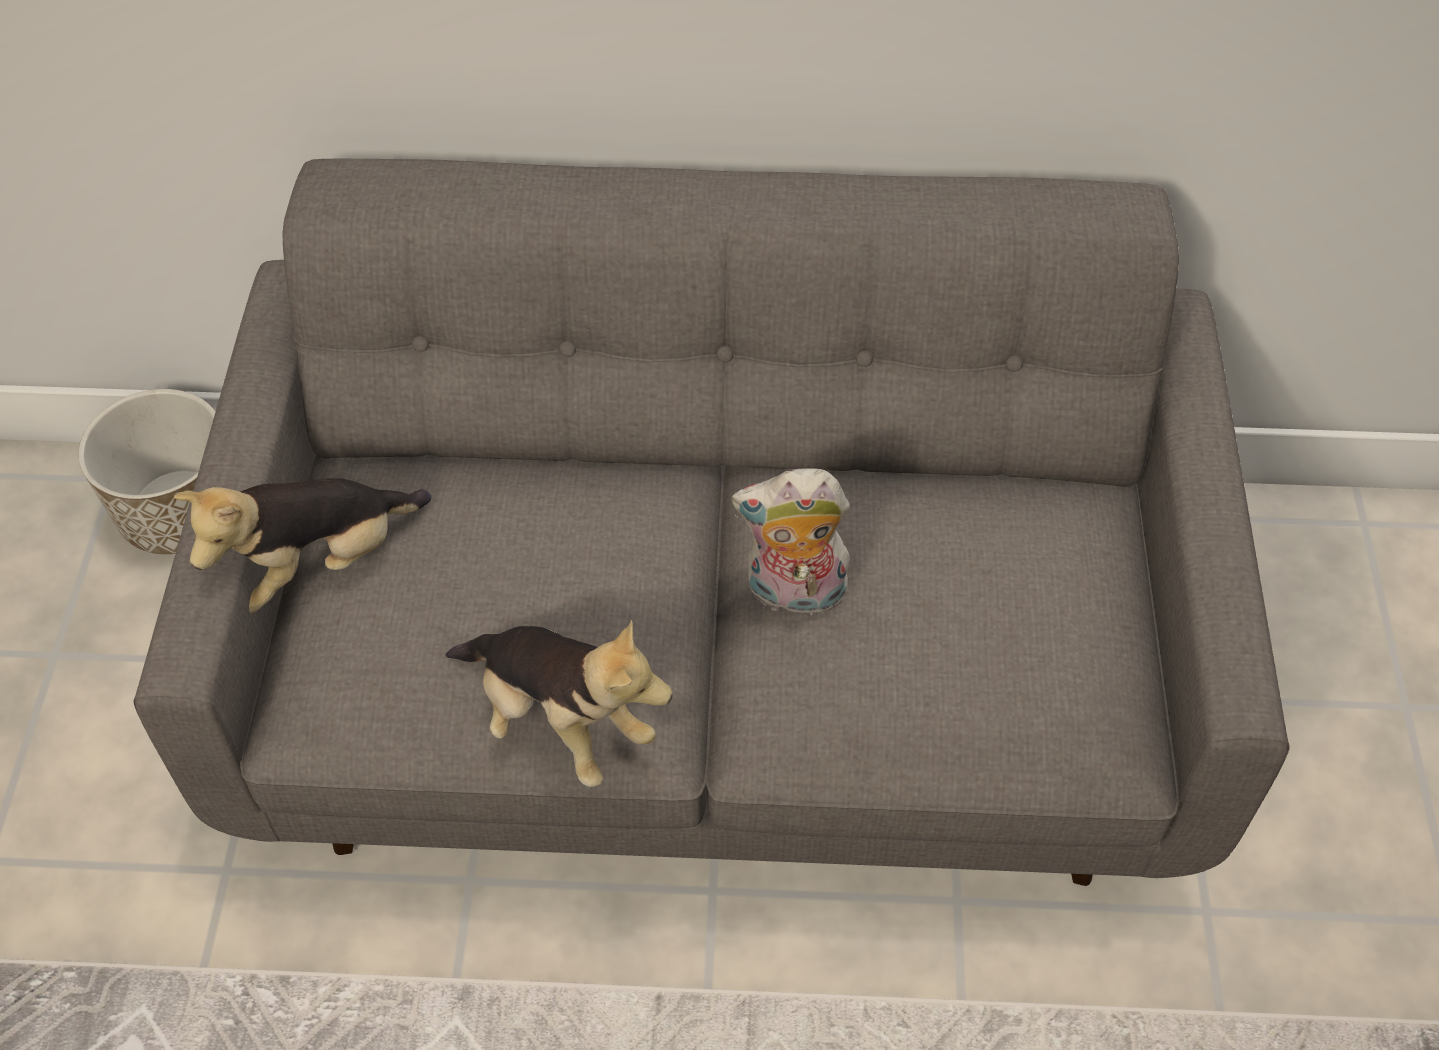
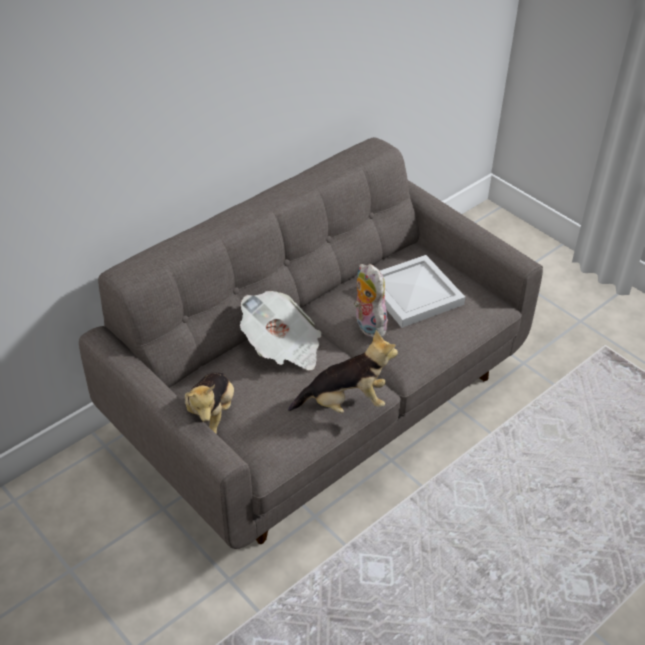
camera: 45 degrees left, 10 degrees down
(181, 513) = (60, 490): planter -> none
(588, 522) = (282, 347): none -> newspaper
(793, 594) = (367, 325): plush toy -> plush toy turned 105 degrees clockwise
(961, 597) = (413, 295): none -> white tray

